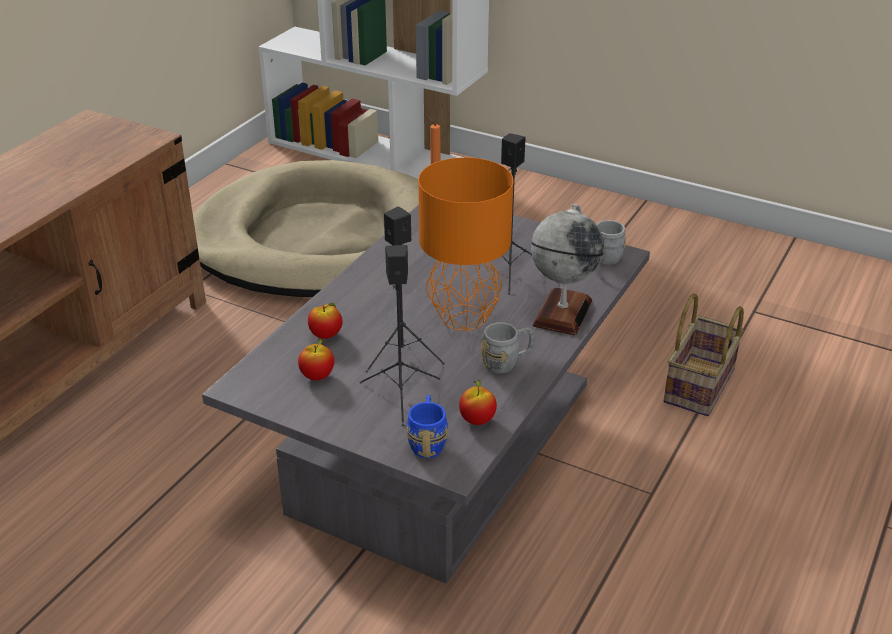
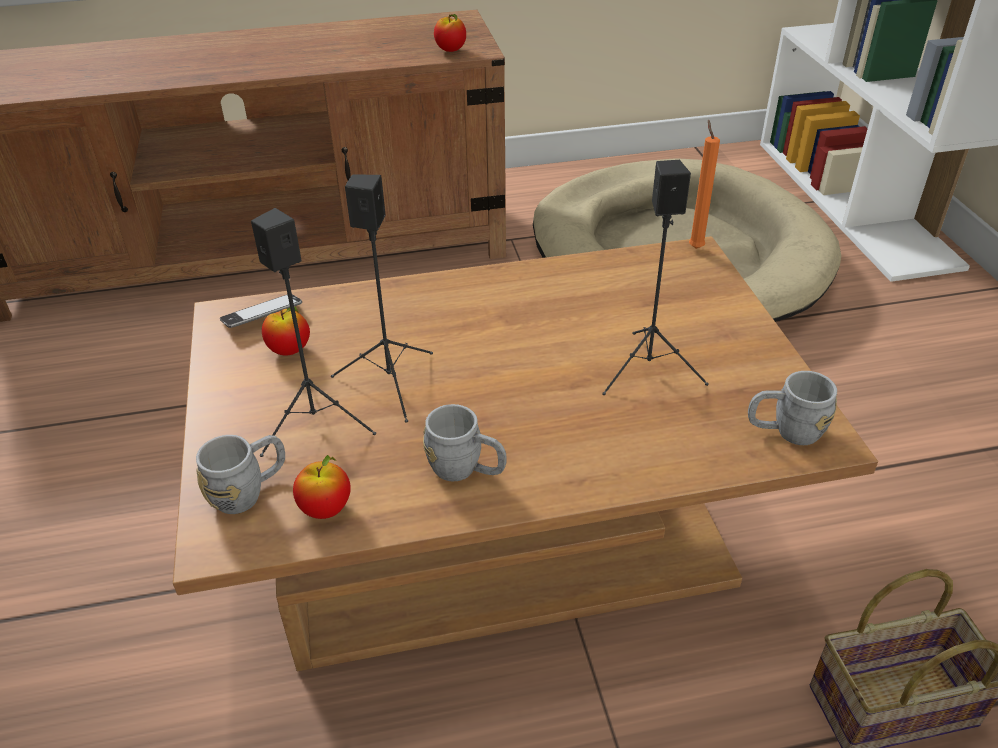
camera: 50 degrees right, 5 degrees up
(264, 372) = (262, 316): none -> phone
(326, 335) = (365, 317): apple -> apple (451, 50)
(427, 441) = (249, 491): blue mug -> grey mug
(446, 445) = (501, 531): grey coffee table -> brown coffee table
(462, 318) = (509, 386): orange table lamp -> none
(562, 312) = (625, 458): globe -> none

